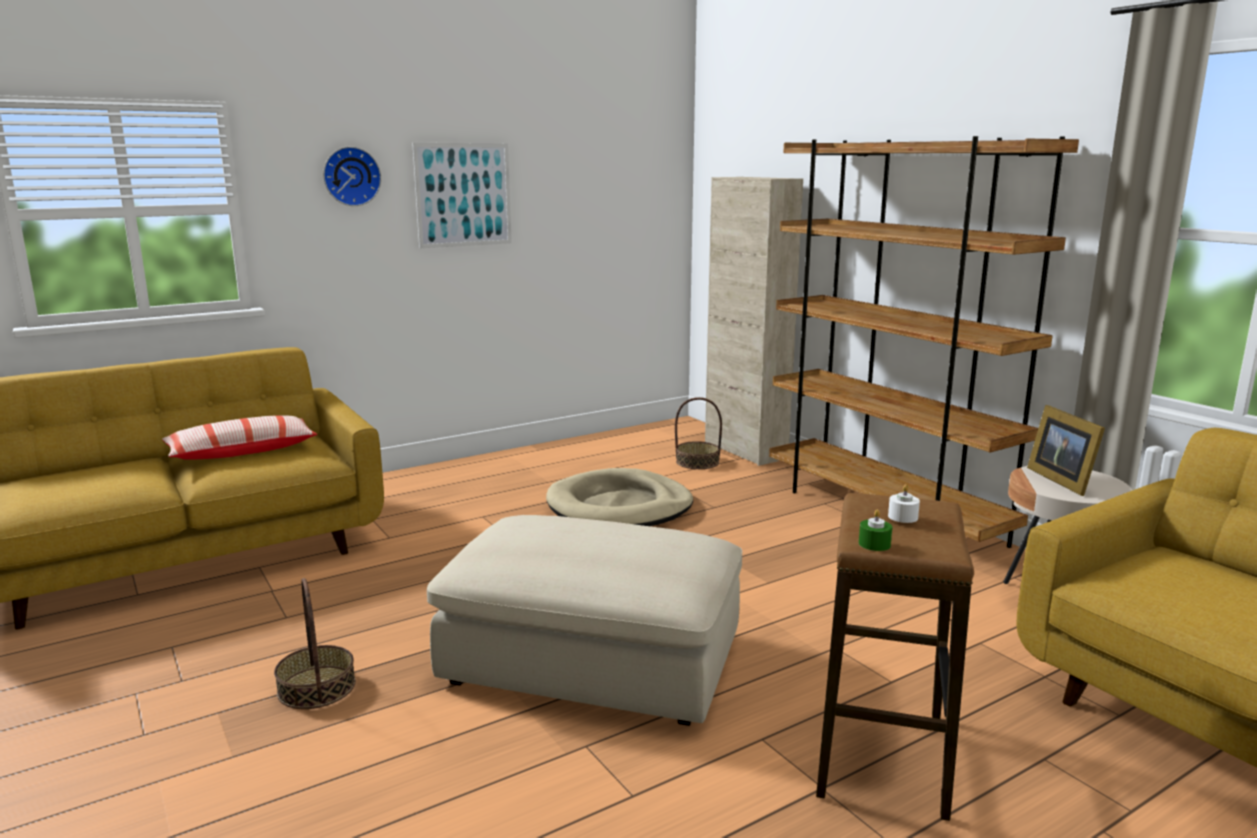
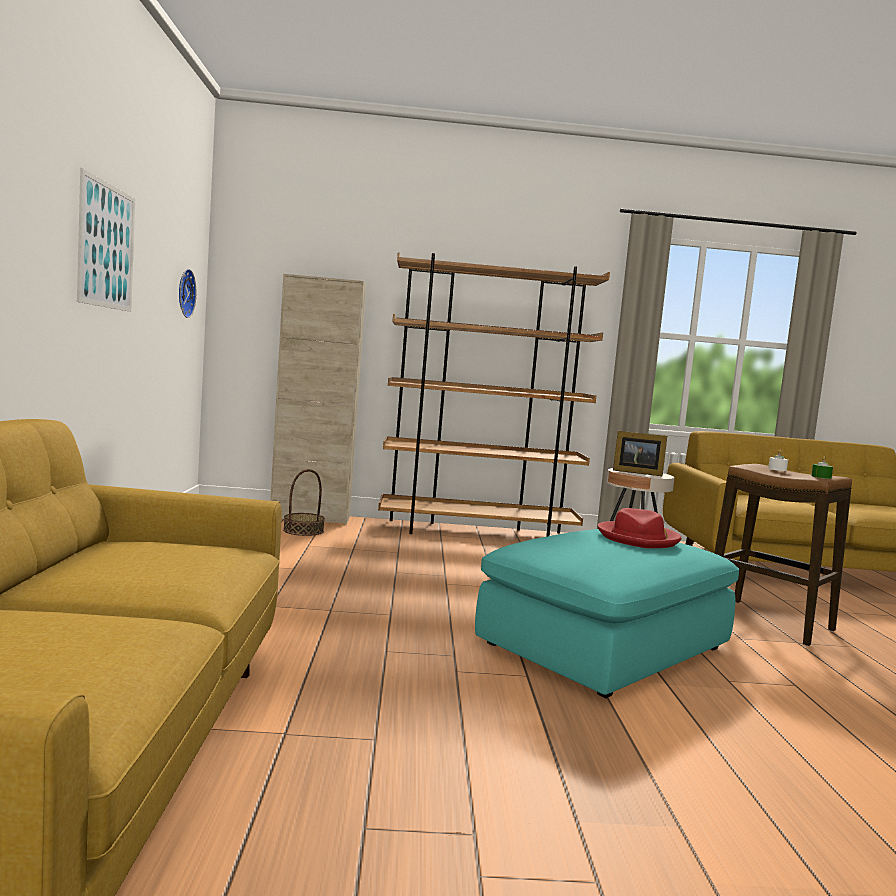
camera: 60 degrees left, 10 degrees down
(242, 452) = (126, 564): pillow -> none
(316, 687) = (564, 755): basket -> none
(351, 176) = (35, 189): wall clock -> wall clock (183, 293)
(595, 658) = (604, 645): beige ottoman -> turquoise ottoman
(620, 507) = (345, 568): beige dog bed -> none
(630, 550) = (638, 538): none -> red hat

